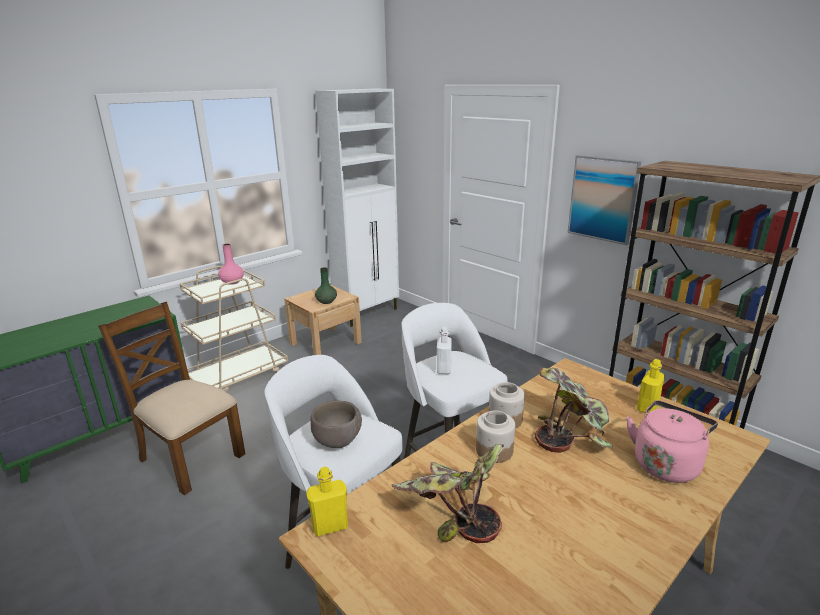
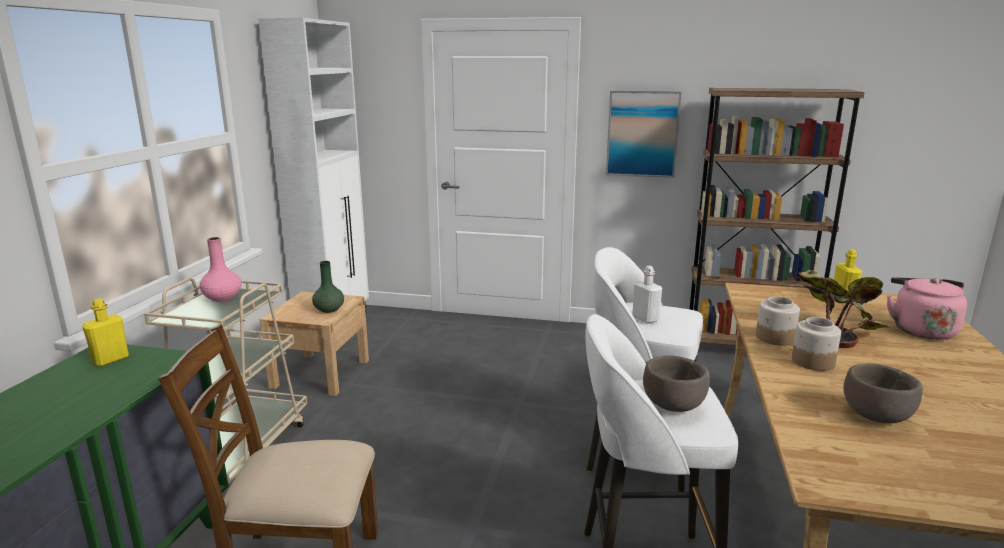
camera: 35 degrees left, 5 degrees down
(330, 526) = (818, 469): yellow bottle -> yellow bottle (110, 360)
(450, 514) = (876, 417): potted plant -> brown bowl

